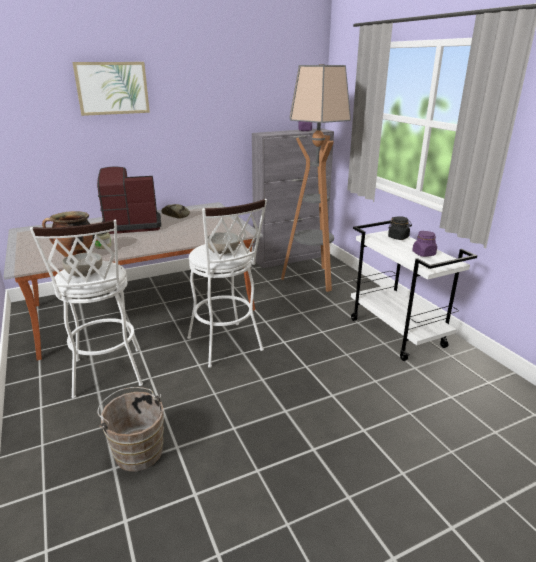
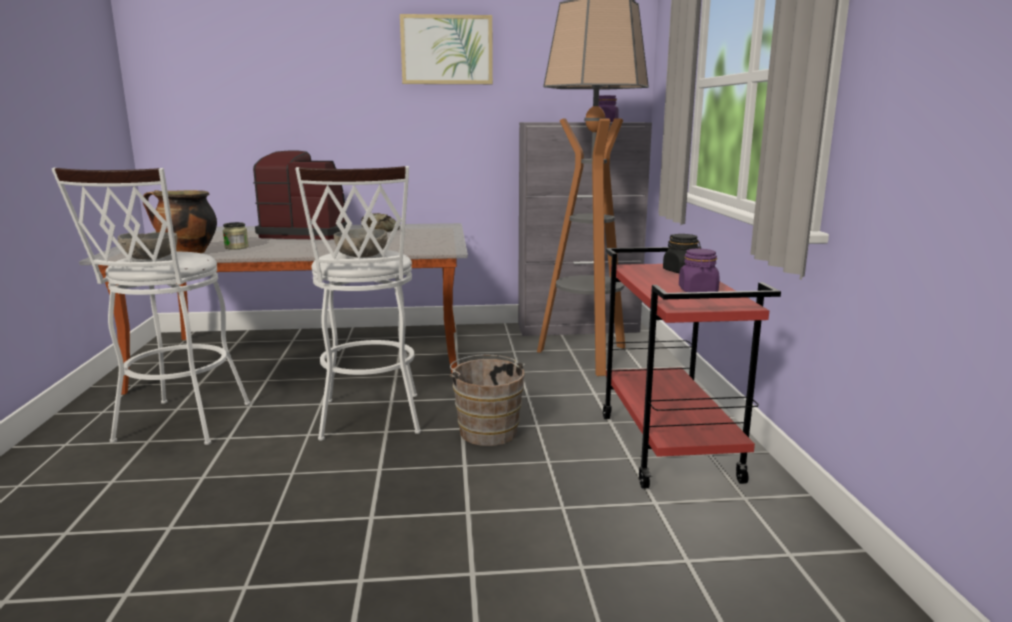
camera: 20 degrees right, 10 degrees down
(112, 88) = (316, 49): picture -> picture (446, 50)
(137, 450) = (117, 519): brown bucket -> brown bucket (487, 430)
(397, 333) = (669, 448): white cart -> red cart

